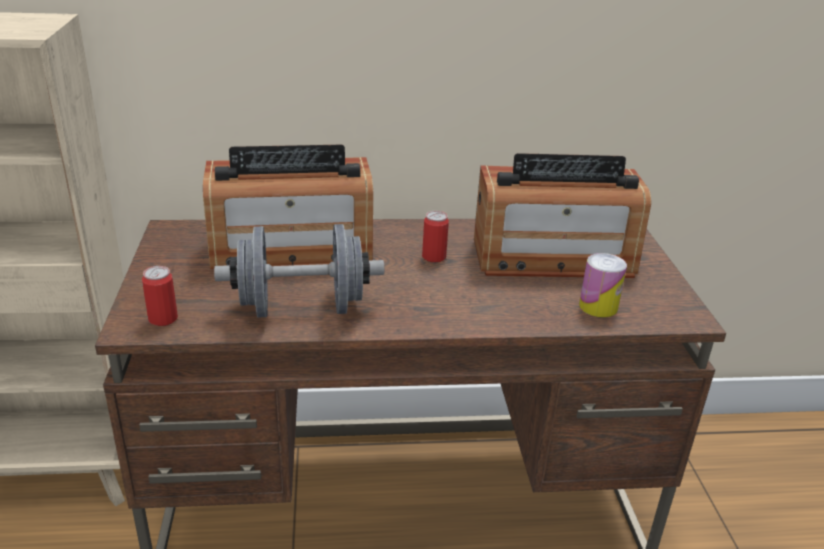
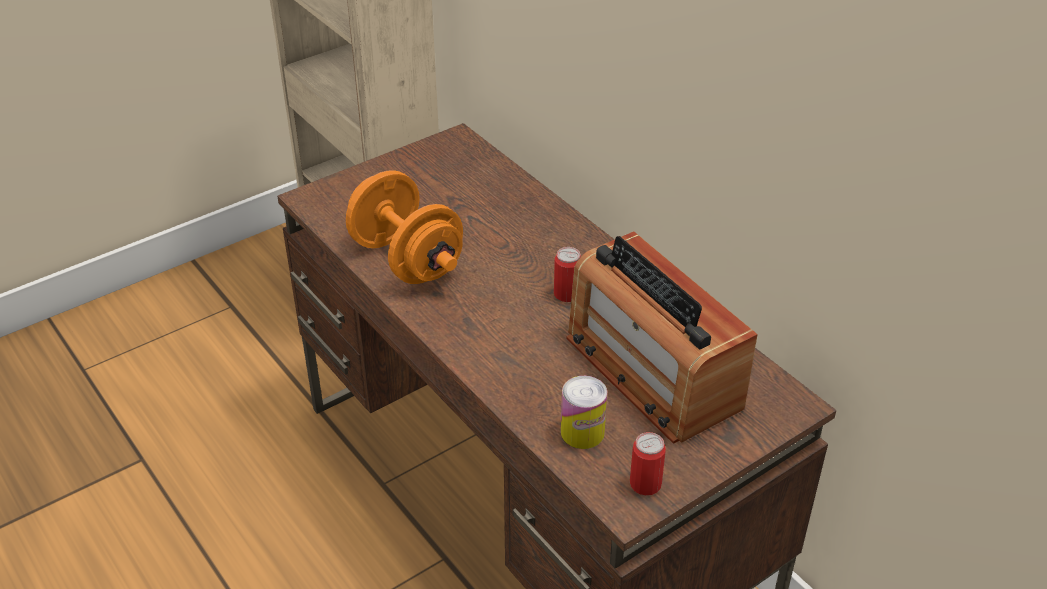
camera: 60 degrees right, 10 degrees up
(163, 319) = (331, 205): can -> can (645, 484)
(291, 251) = (489, 213): radio -> none
(301, 308) = (406, 259): grey dumbbell -> orange dumbbell

